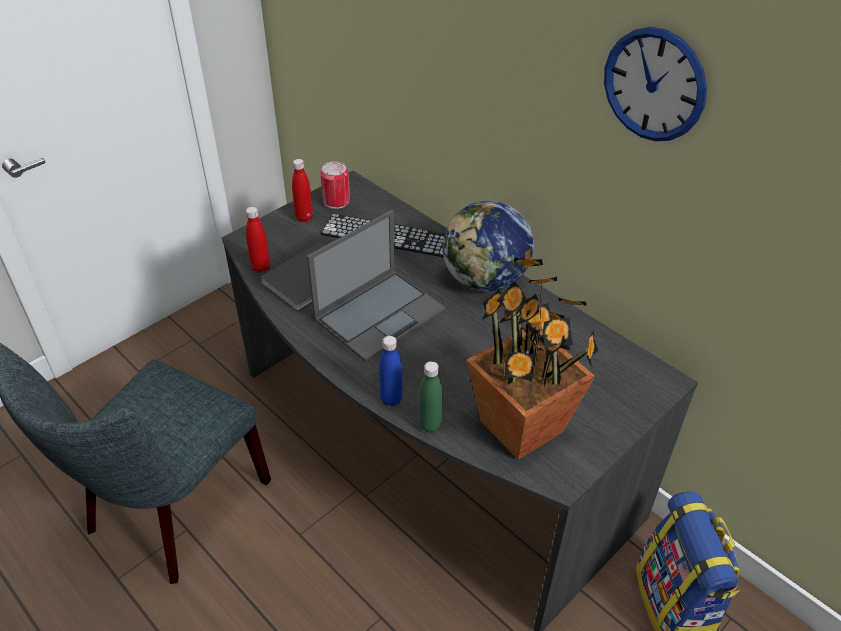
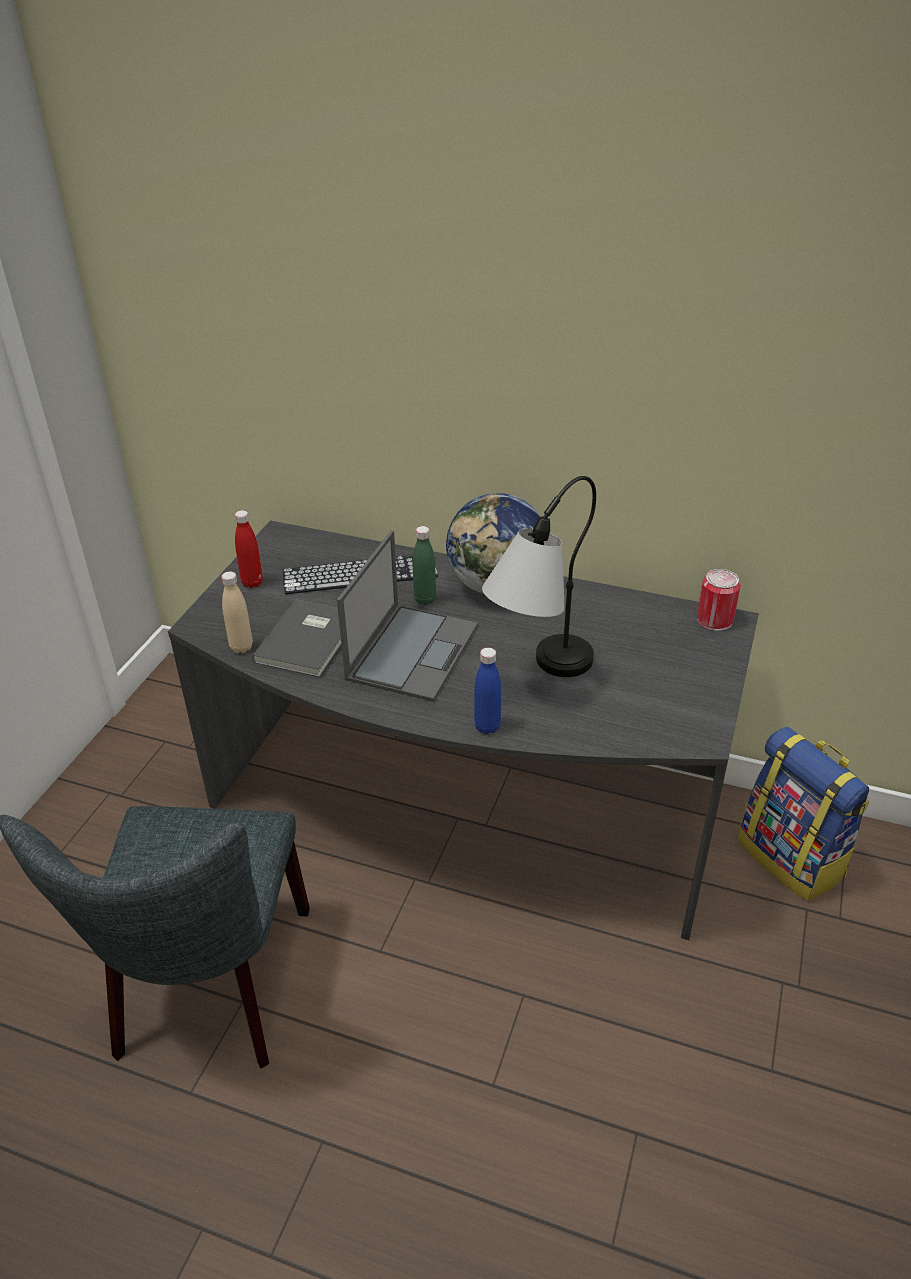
camera: 25 degrees left, 5 degrees down
(261, 267) = (241, 647): red bottle -> beige bottle
(336, 201) = (276, 555): can -> can (714, 620)
(430, 425) = (545, 736): green bottle -> green bottle (425, 599)
(461, 370) = (537, 676): none -> table lamp
(522, 427) = (635, 706): potted plant -> none
(654, 85) = (663, 318): wall clock -> none

